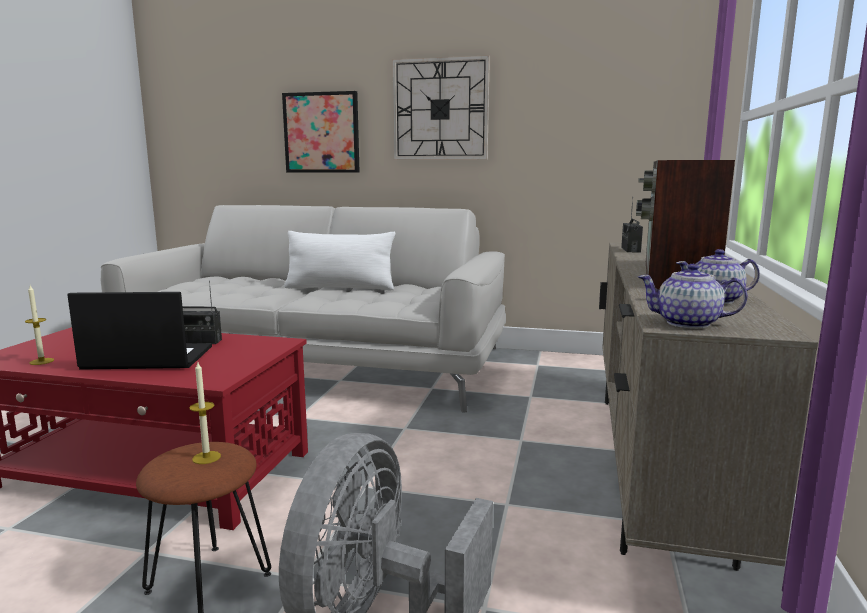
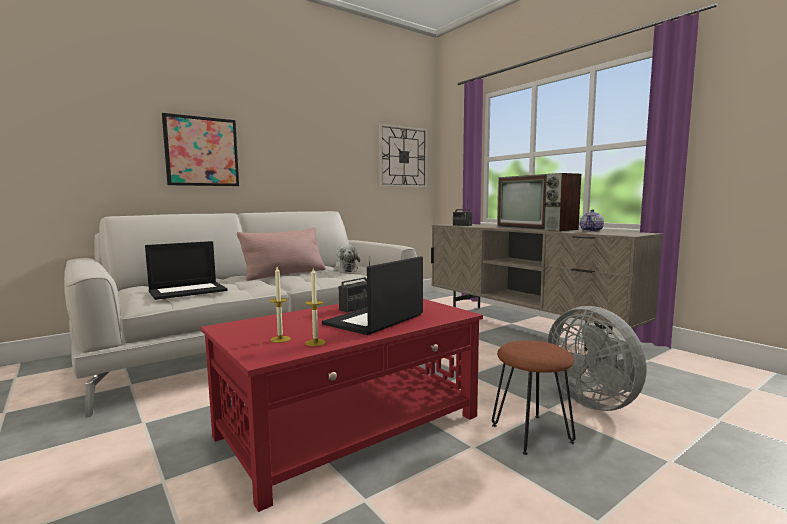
camera: 50 degrees left, 5 degrees down
(206, 457) = (534, 346): candle -> candle (280, 339)
(207, 288) = (188, 291): none -> laptop
(340, 288) = (285, 274): white pillow -> pink pillow
(406, 295) = (345, 270): none -> plush toy
(440, 109) = (299, 142): wall clock -> wall clock (403, 157)
(688, 323) = (627, 234): teapot -> none

